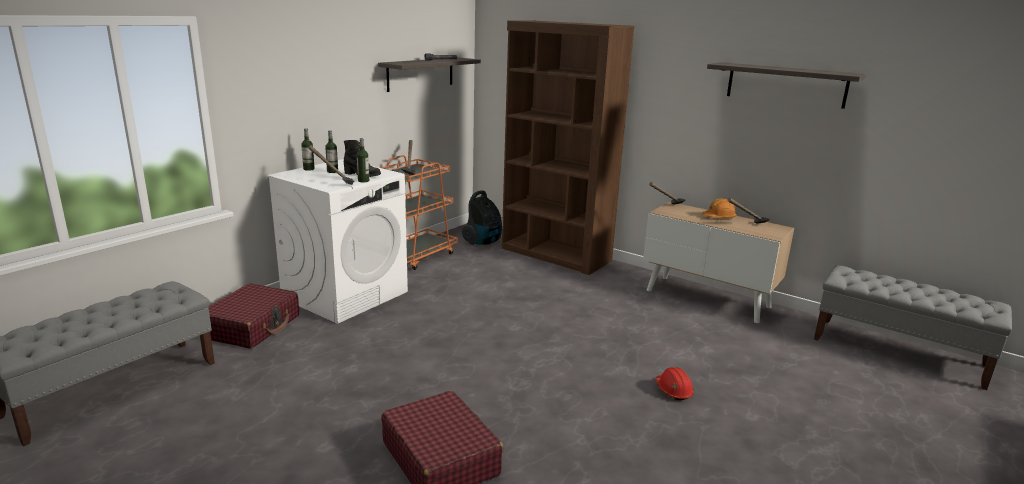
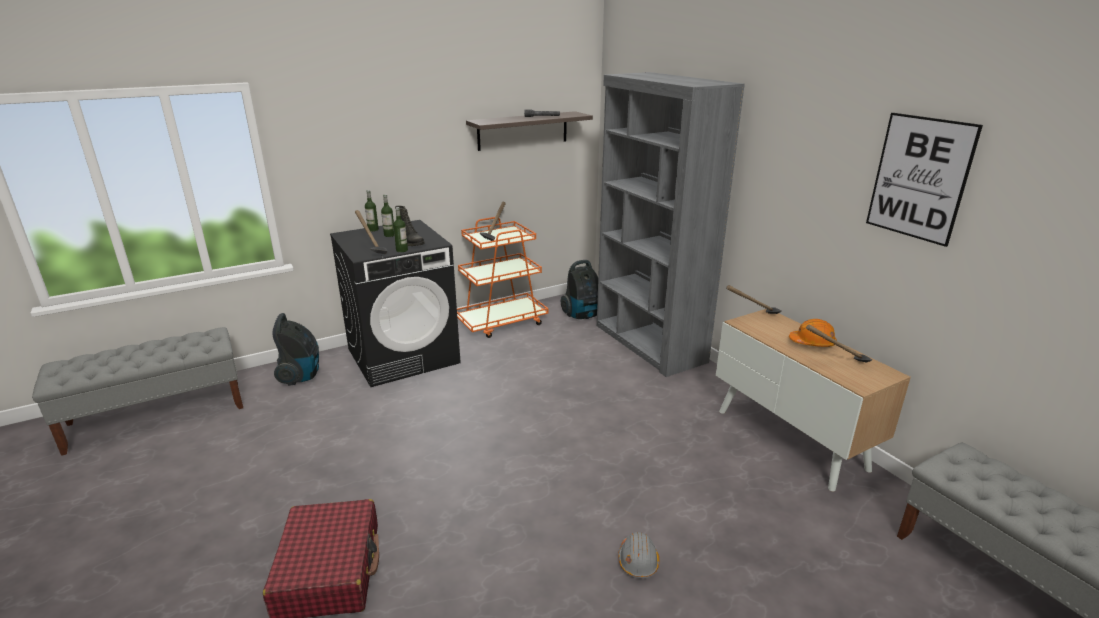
camera: 25 degrees right, 5 degrees up
(252, 327) = (301, 375): red suitcase -> vacuum cleaner
(346, 294) = (404, 355): white washing machine -> black washing machine
(555, 255) = (649, 343): brown bookcase -> grey bookcase
(673, 390) = (638, 561): red hard hat -> grey hard hat
(786, 84) = (919, 178): shelf -> picture

